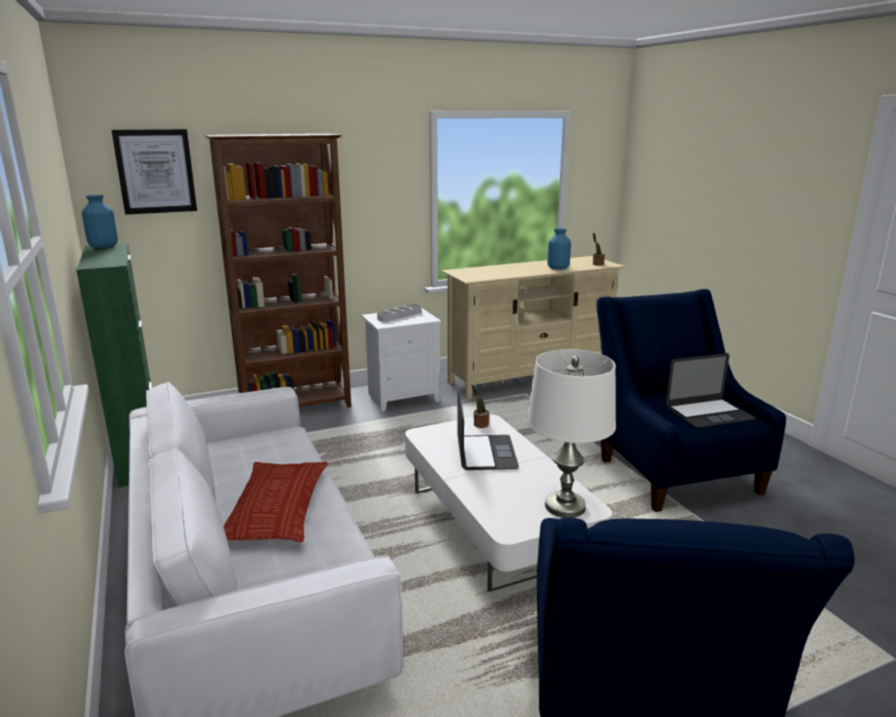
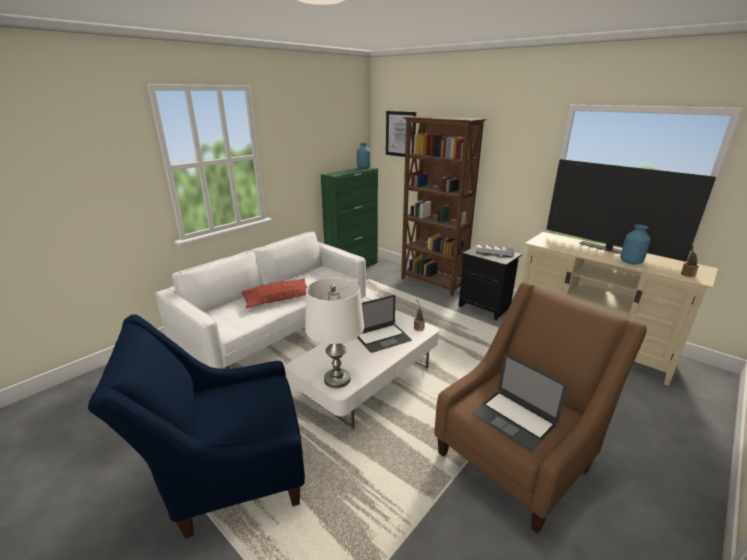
camera: 65 degrees right, 5 degrees up
(403, 397) = (486, 307): white nightstand -> black nightstand
(521, 266) = (608, 249): none -> television
(672, 470) = (518, 456): blue armchair -> brown armchair

